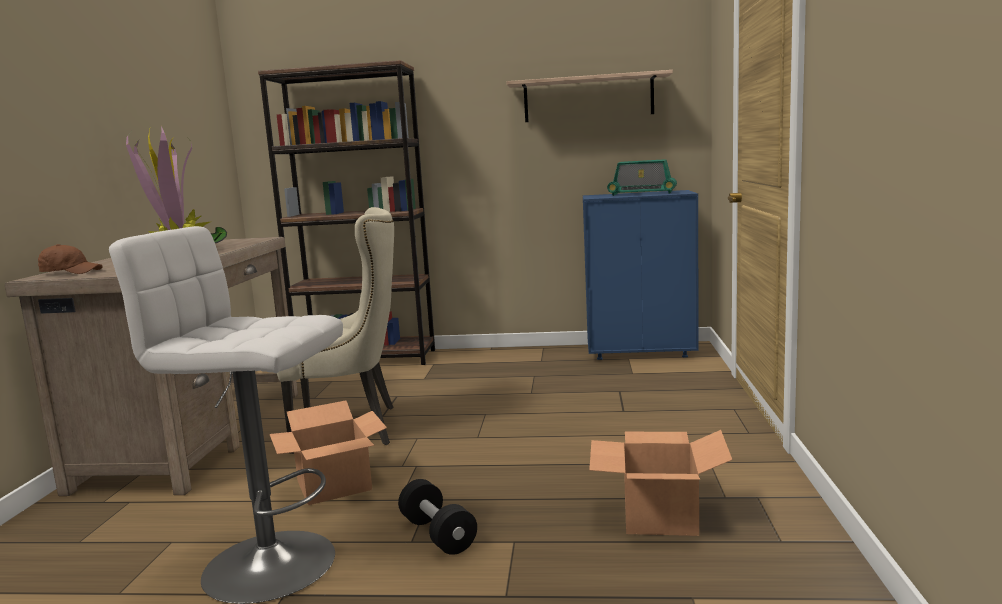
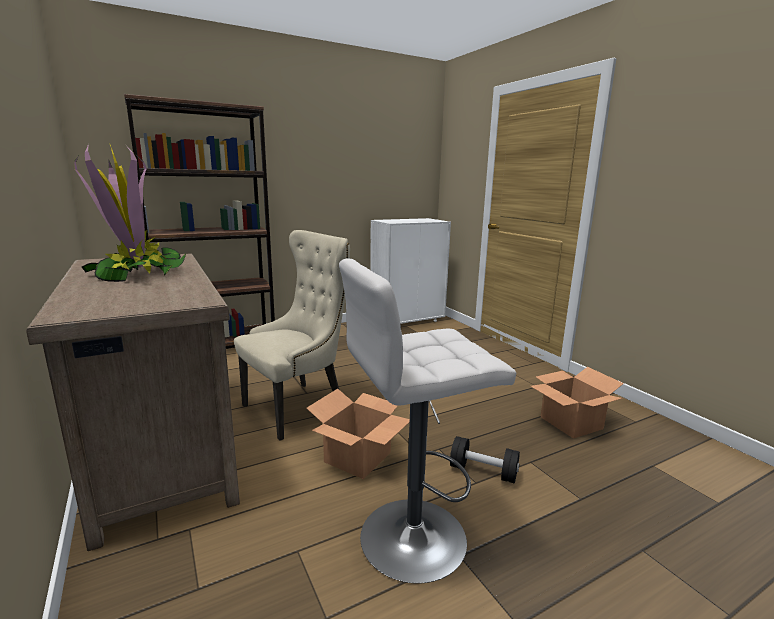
camera: 35 degrees left, 5 degrees up
(71, 272) = (89, 307): brown cap -> none
(588, 98) = (374, 153): shelf -> none
(642, 193) = (412, 220): radio -> none
(642, 352) = (407, 320): blue cabinet -> white cabinet

